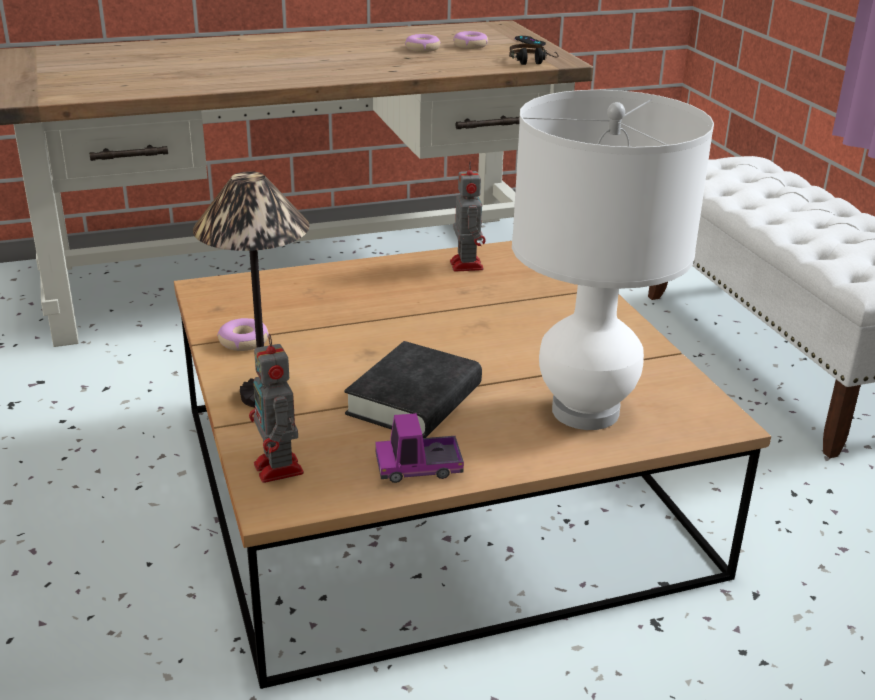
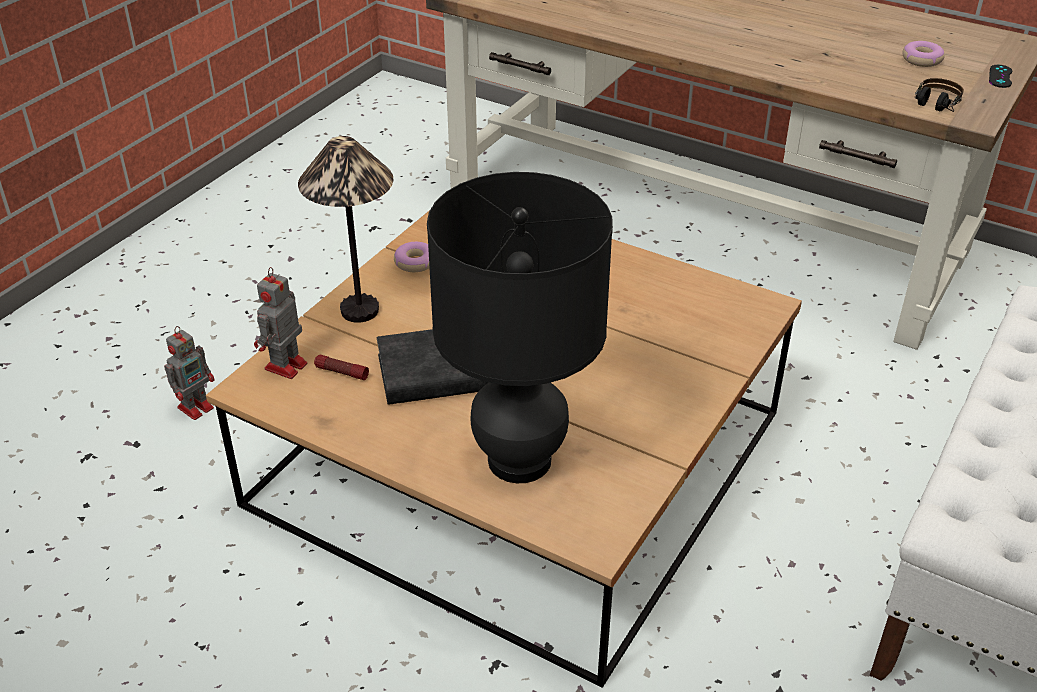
camera: 50 degrees right, 10 degrees up
(338, 443) = (341, 372): none -> flashlight
(418, 467) = (352, 421): toy truck -> none
(422, 49) = (864, 47): donut -> none
(466, 264) = (671, 286): toy robot -> toy robot (197, 406)
(584, 411) = (519, 460): white table lamp -> black table lamp

